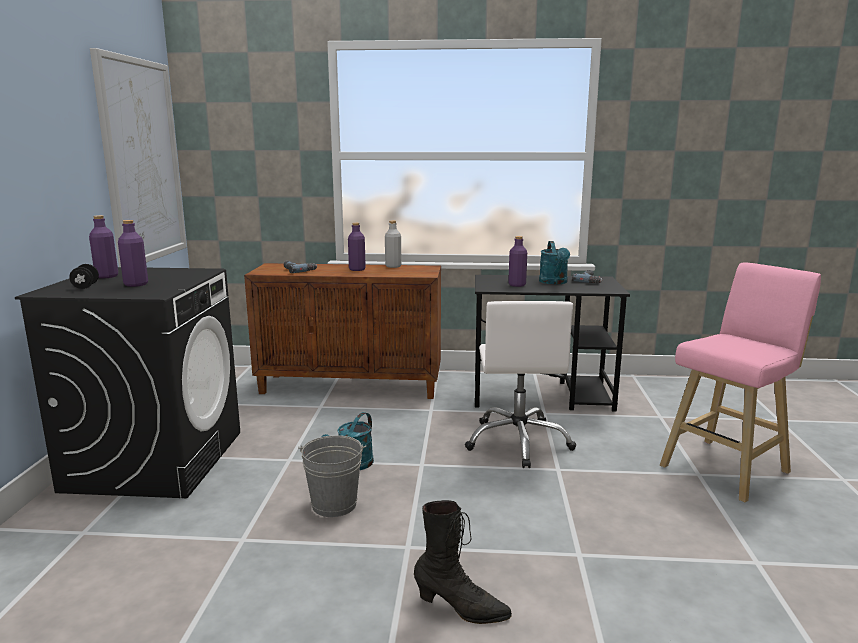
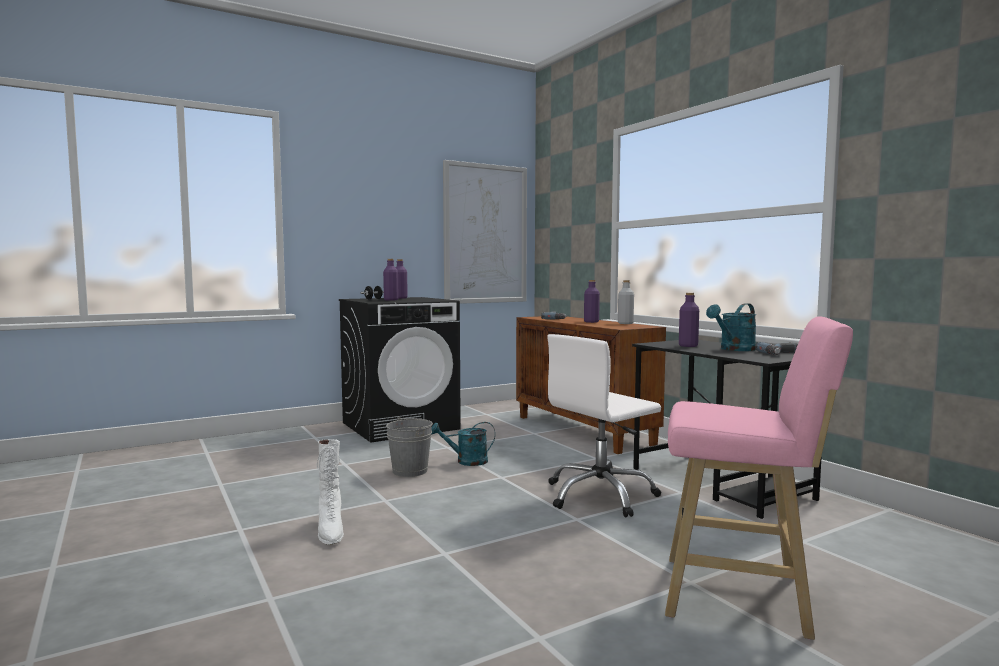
camera: 55 degrees right, 10 degrees down
(461, 609) = (330, 531): black boot -> white boot

